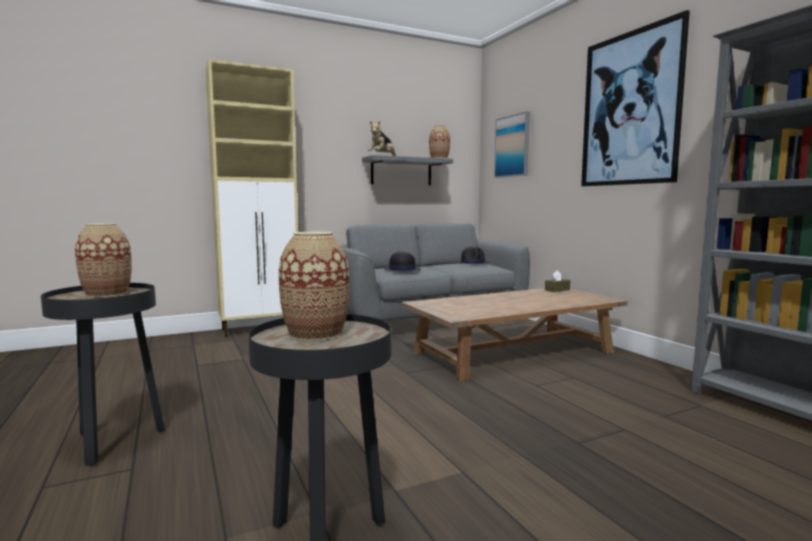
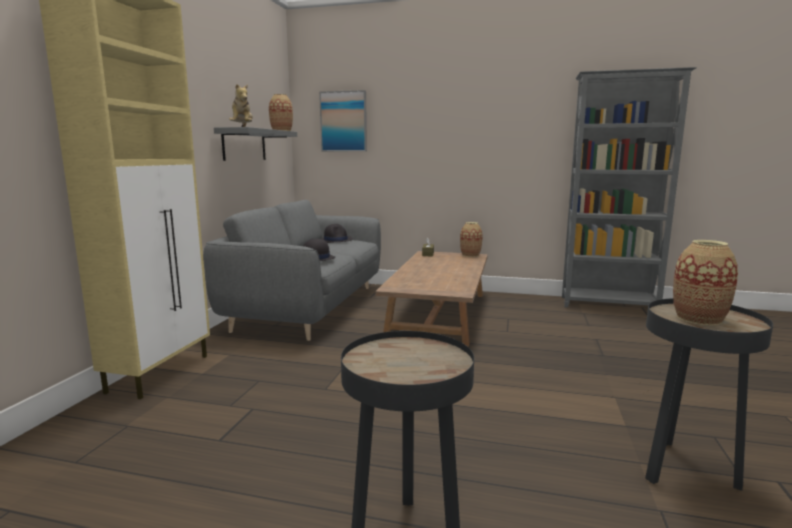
camera: 50 degrees left, 5 degrees up
(107, 294) = (402, 357): vase -> vase (470, 255)
(630, 109) = (480, 106): picture -> none

